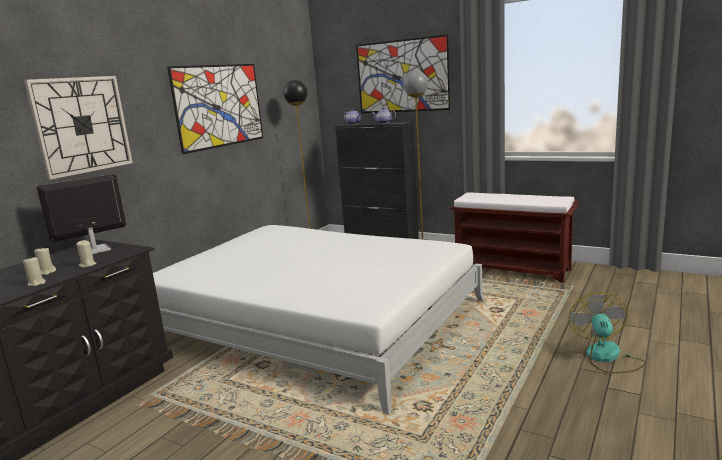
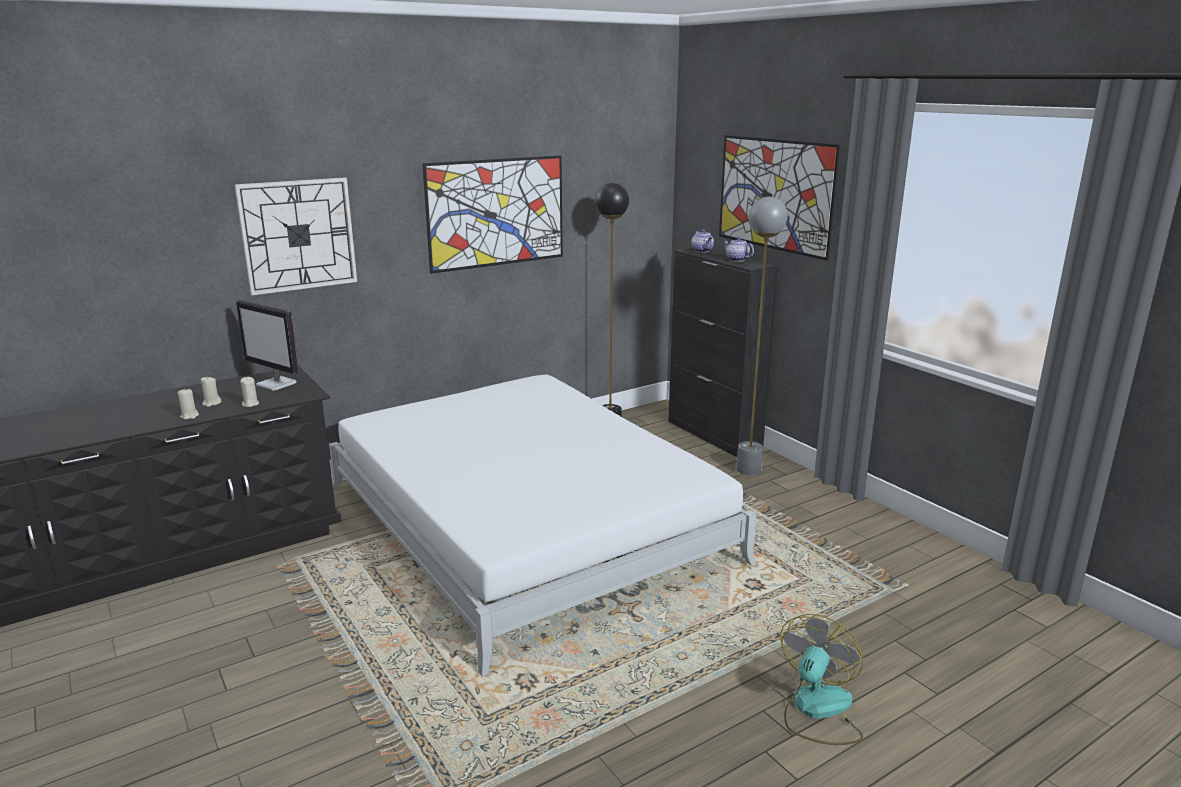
camera: 25 degrees right, 5 degrees up
(94, 251) = (277, 384): monitor -> monitor turned 135 degrees counterclockwise
(513, 269) = (853, 527): brown bench -> none

